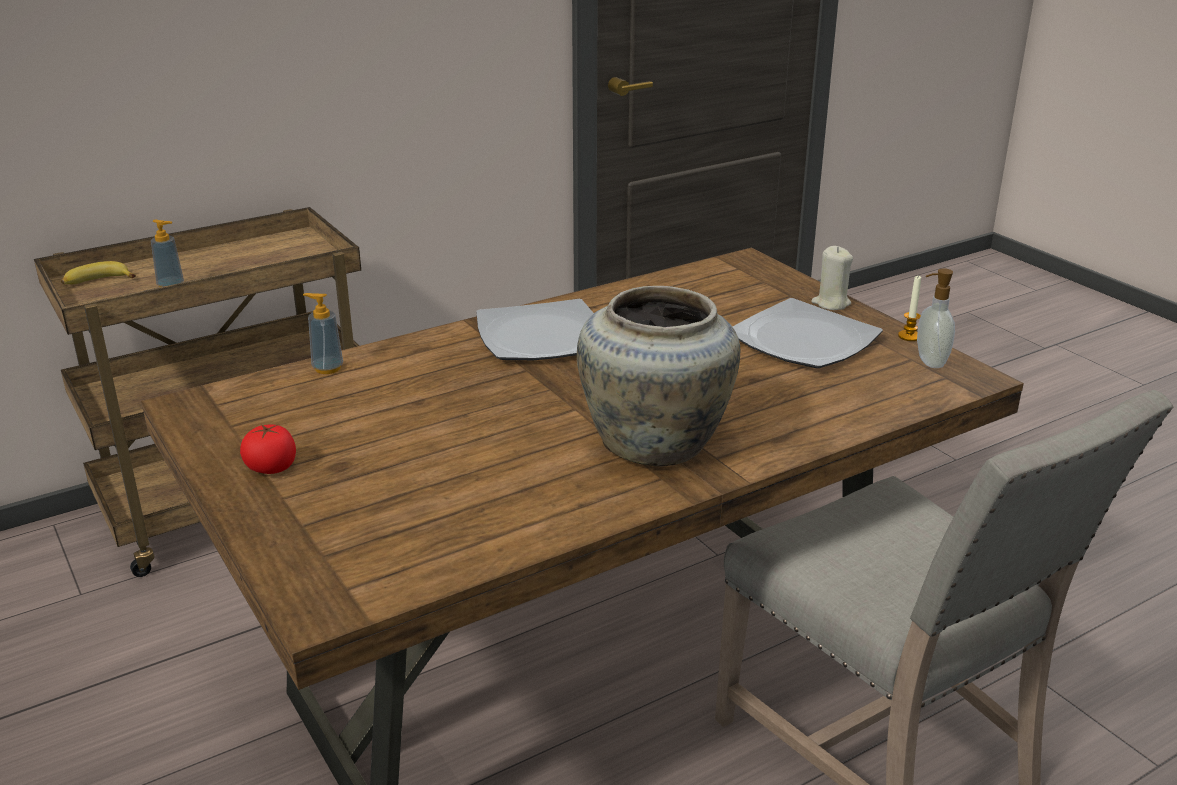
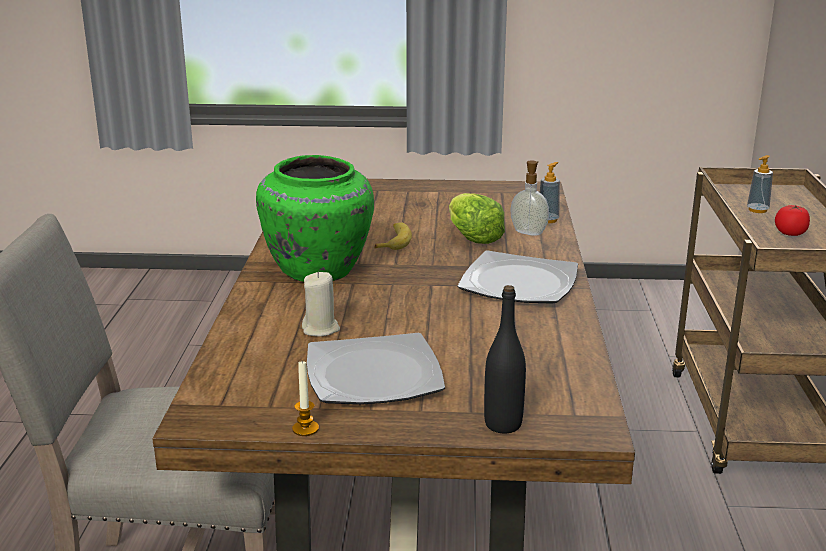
camera: 125 degrees right, 5 degrees down
(97, 282) = (784, 195): banana -> banana (394, 241)
(271, 468) = (440, 192): tomato -> tomato (790, 233)
(436, 393) = (472, 237): none -> lettuce
(657, 444) = (317, 271): beige vase -> green vase
(787, 283) = (503, 424): none -> black bottle
(831, 303) = (425, 425): beige candle -> beige candle (321, 329)
(929, 361) = (252, 412): soap dispenser -> soap dispenser (529, 232)

